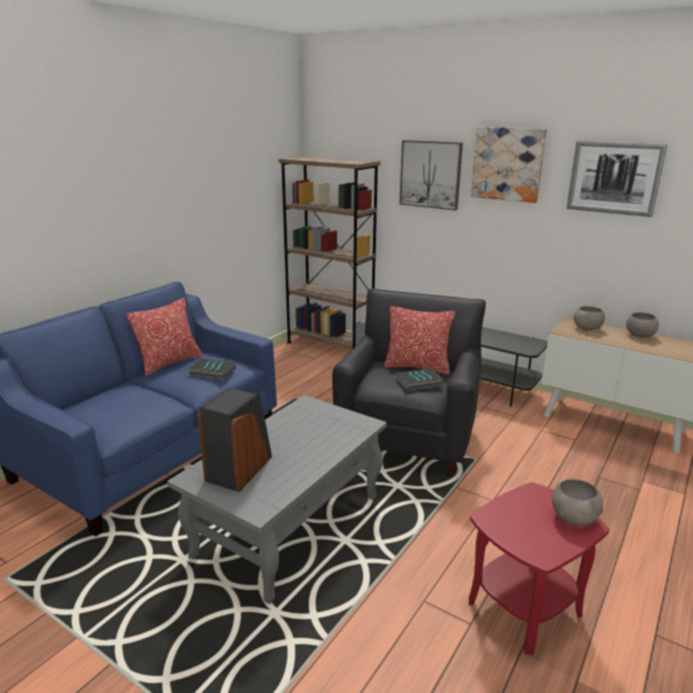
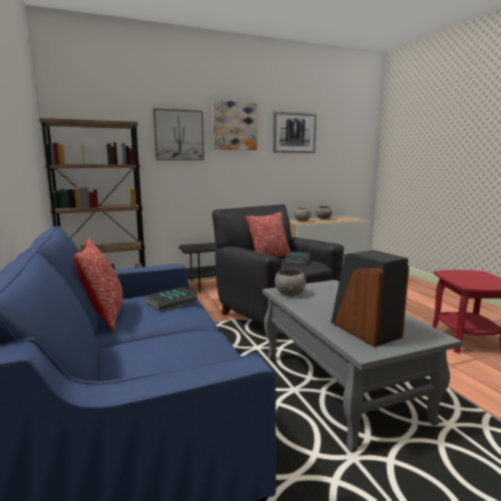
camera: 55 degrees left, 10 degrees down
(574, 517) = (472, 273): grey bowl -> grey bowl (289, 293)

